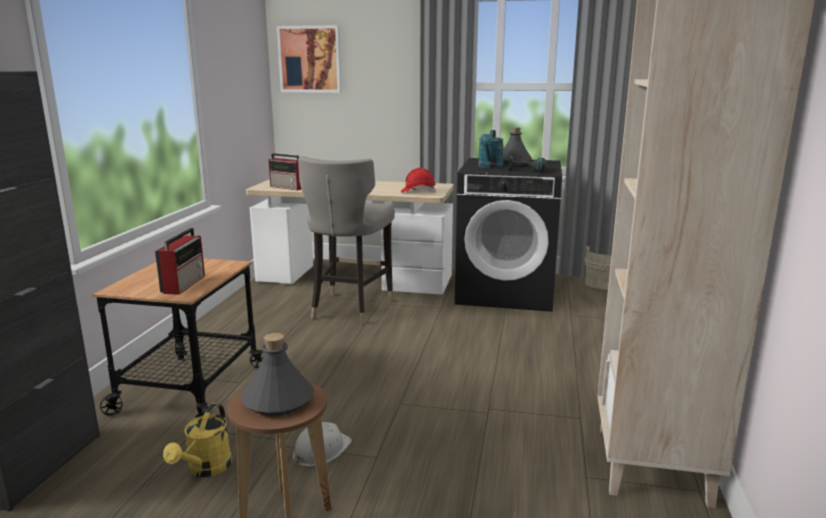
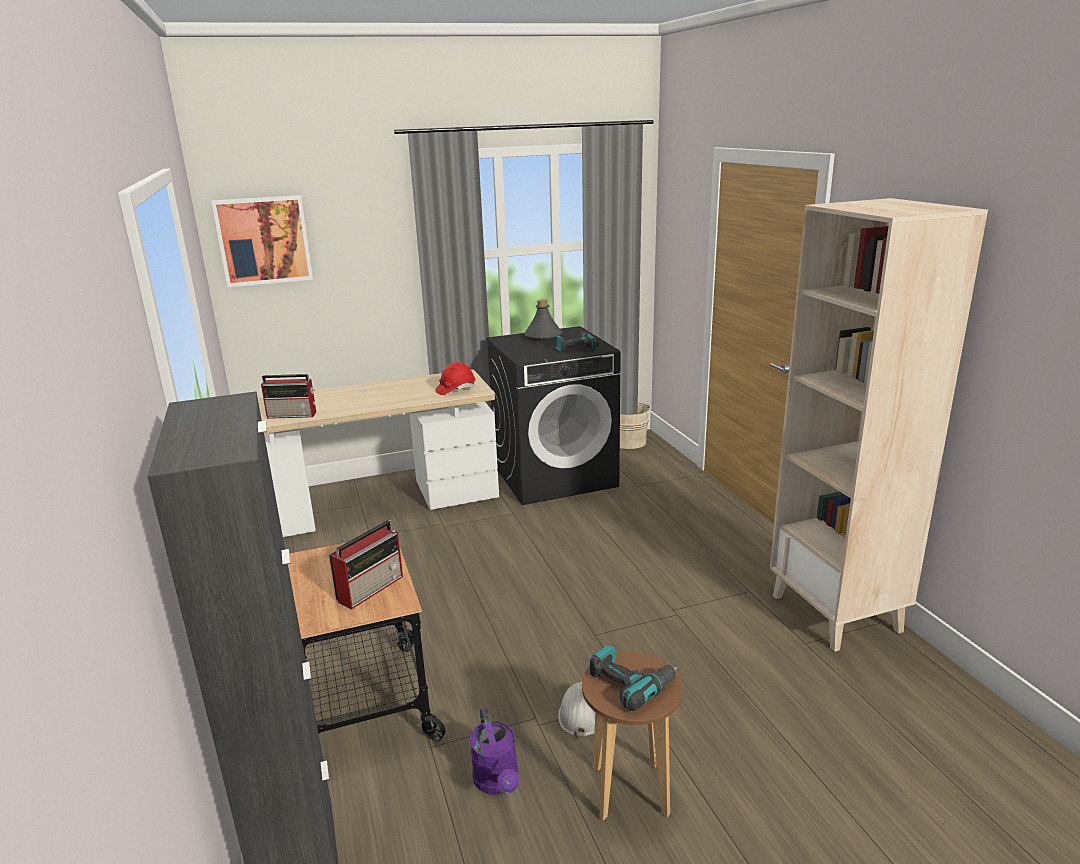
camera: 30 degrees left, 5 degrees up
(184, 283) = (371, 588): radio -> radio turned 60 degrees clockwise
(206, 469) = (498, 783): yellow watering can -> purple watering can
(278, 401) = (631, 683): grey bottle -> power drill
(349, 308) = (420, 543): grey stool -> none
(489, 167) = (534, 350): turquoise watering can -> none

